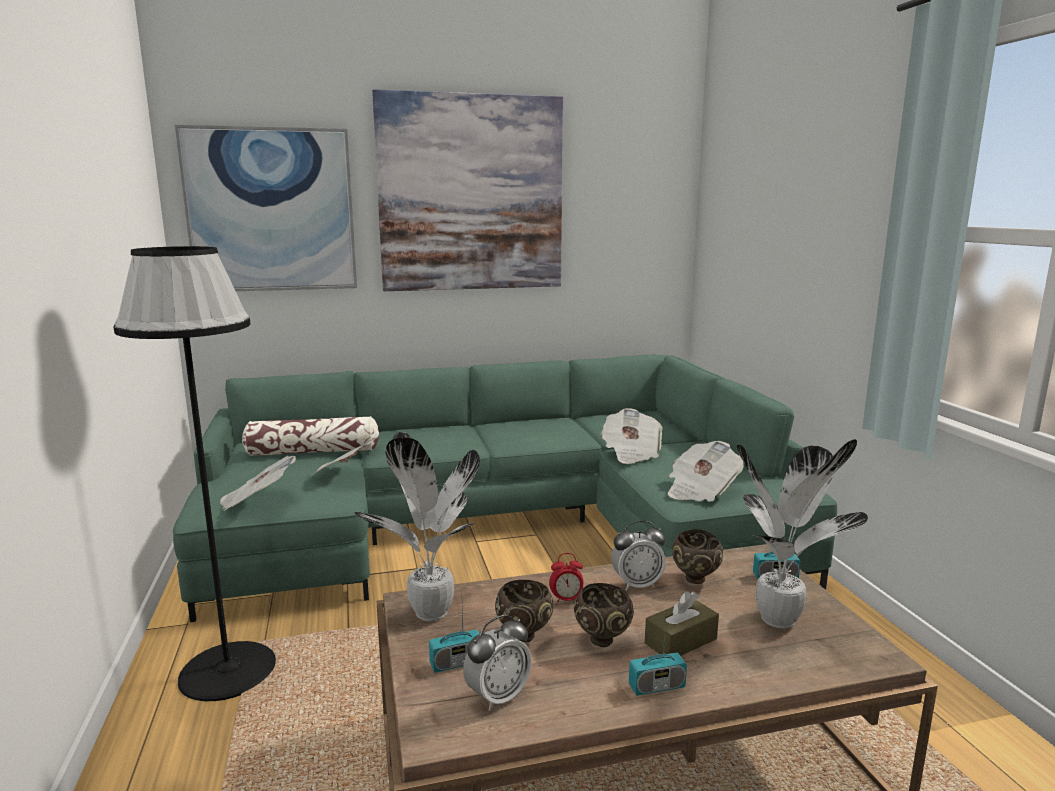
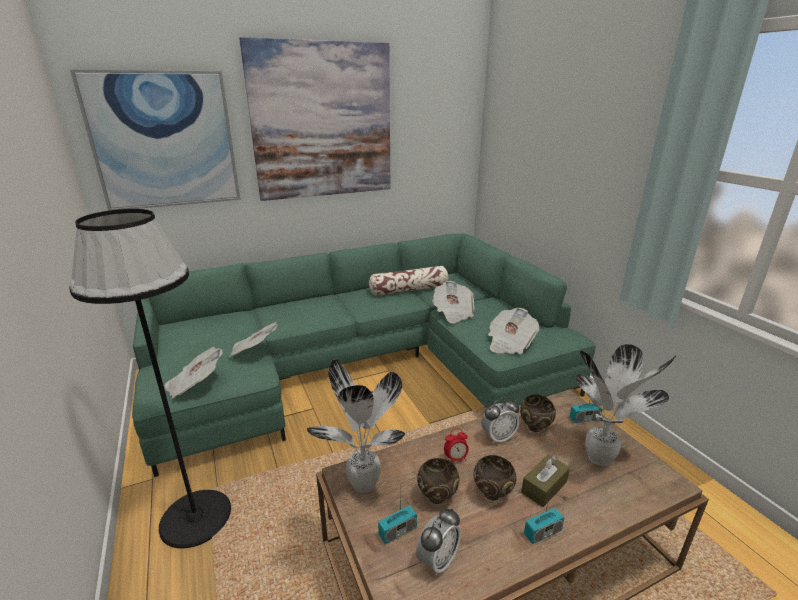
camera: 10 degrees left, 10 degrees up
(313, 452) = (224, 330): pillow -> pillow (409, 290)

